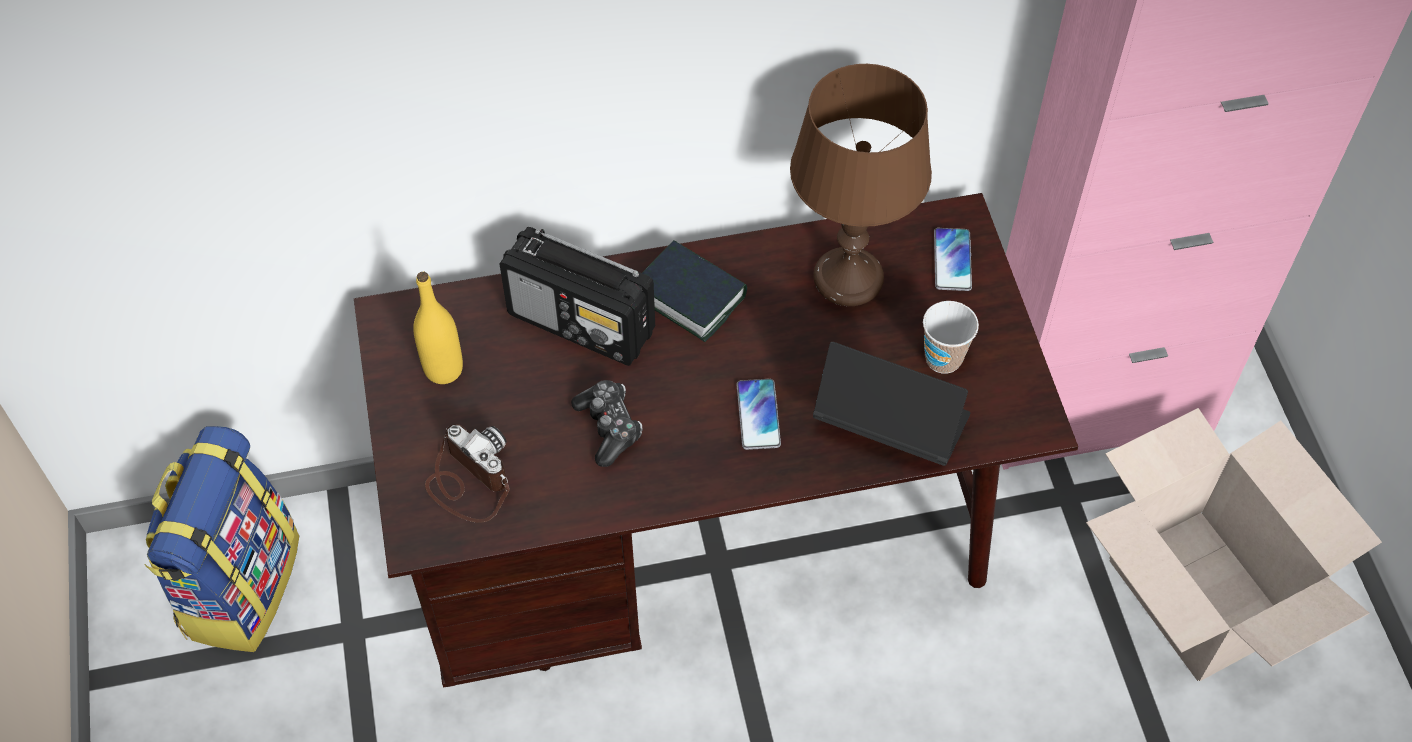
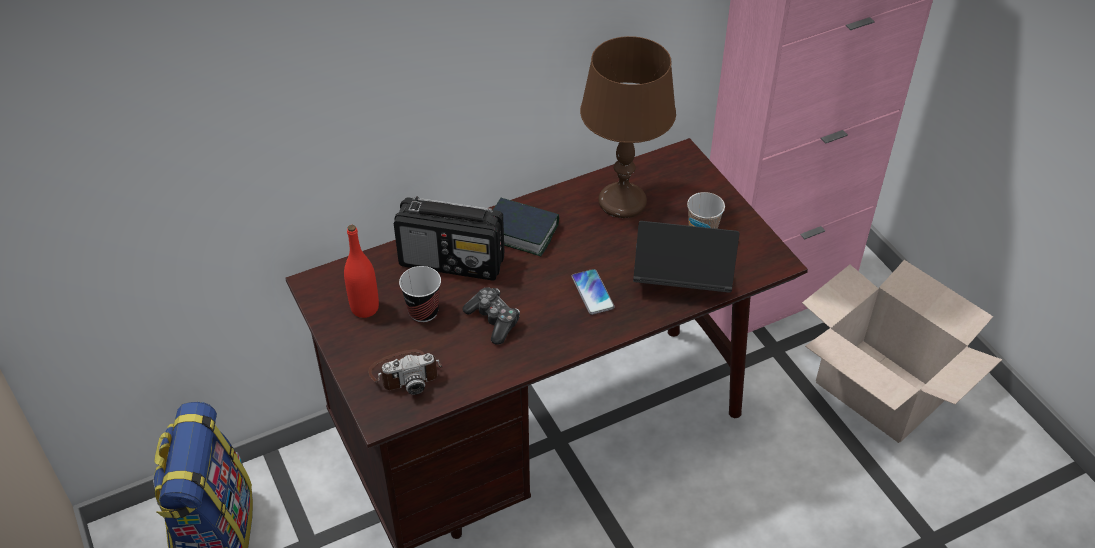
camera: 15 degrees left, 10 degrees down
(443, 369) = (365, 308): yellow bottle -> red bottle
(468, 481) = (406, 373): camera -> camera turned 135 degrees clockwise
(519, 392) = (423, 311): none -> cup
(952, 260) = (686, 179): phone -> none

